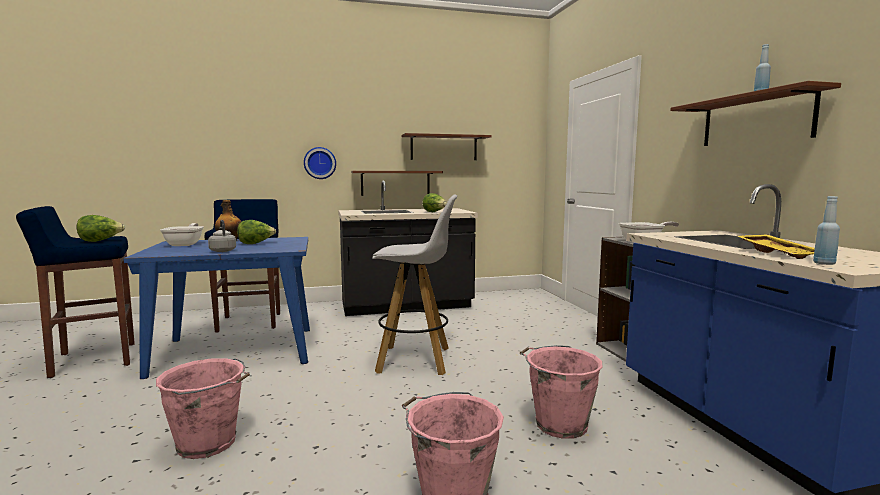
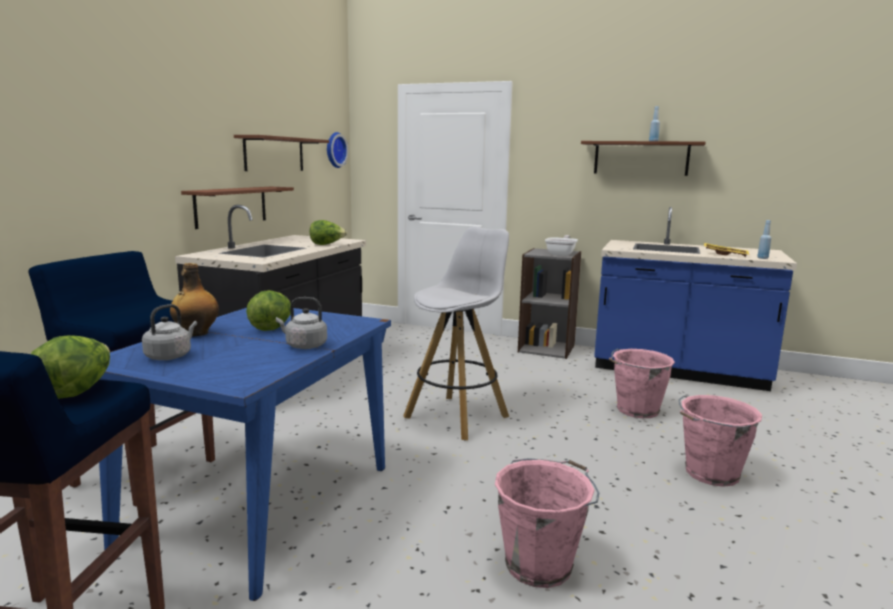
camera: 55 degrees left, 5 degrees up
(186, 244) = (170, 356): frying pan -> grey kettle
(320, 163) = (139, 180): wall clock -> wall clock (334, 150)

